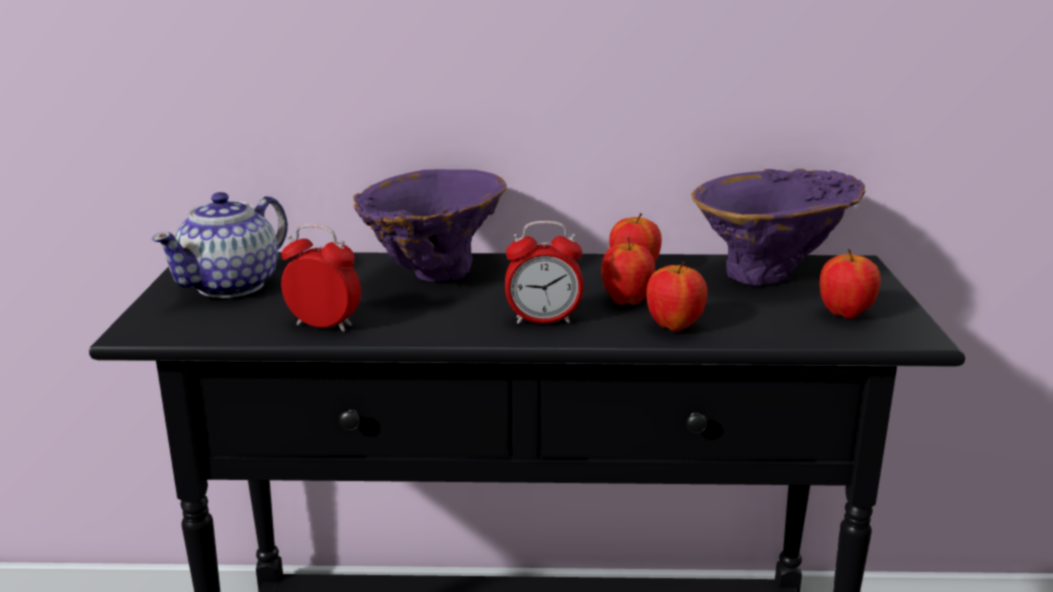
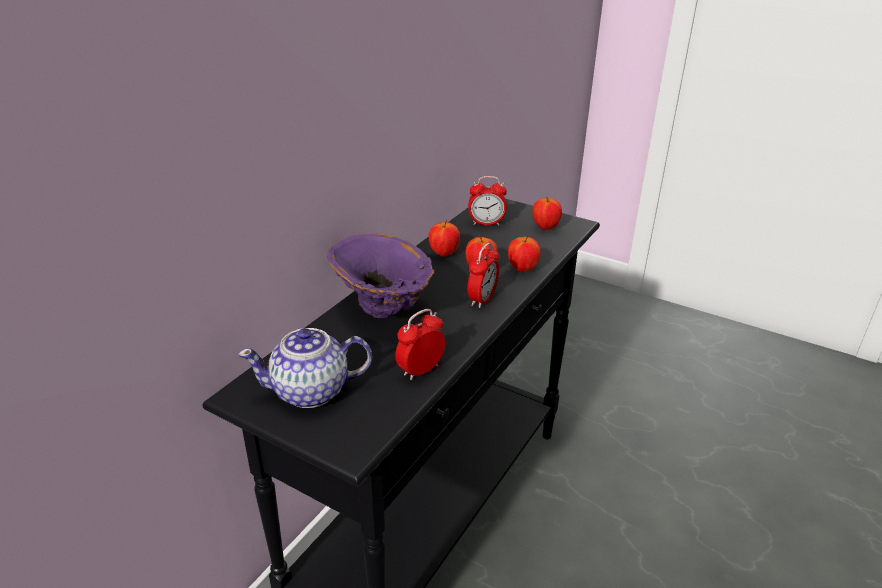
camera: 60 degrees left, 10 degrees up
(232, 285) = (311, 391): teapot -> teapot turned 105 degrees clockwise
(774, 275) = (486, 223): purple vase -> alarm clock

